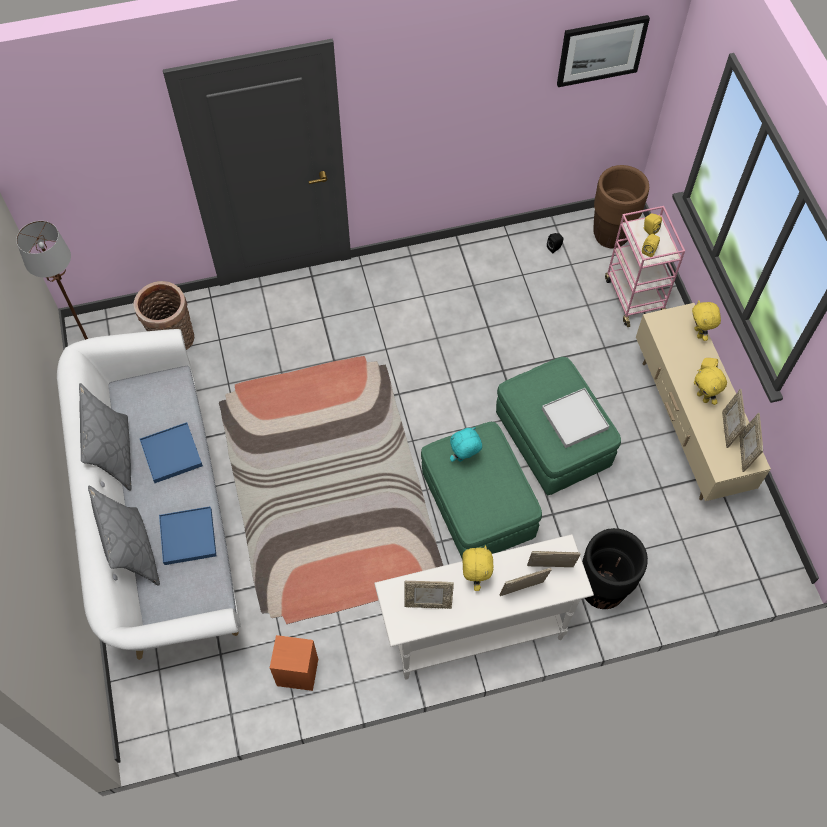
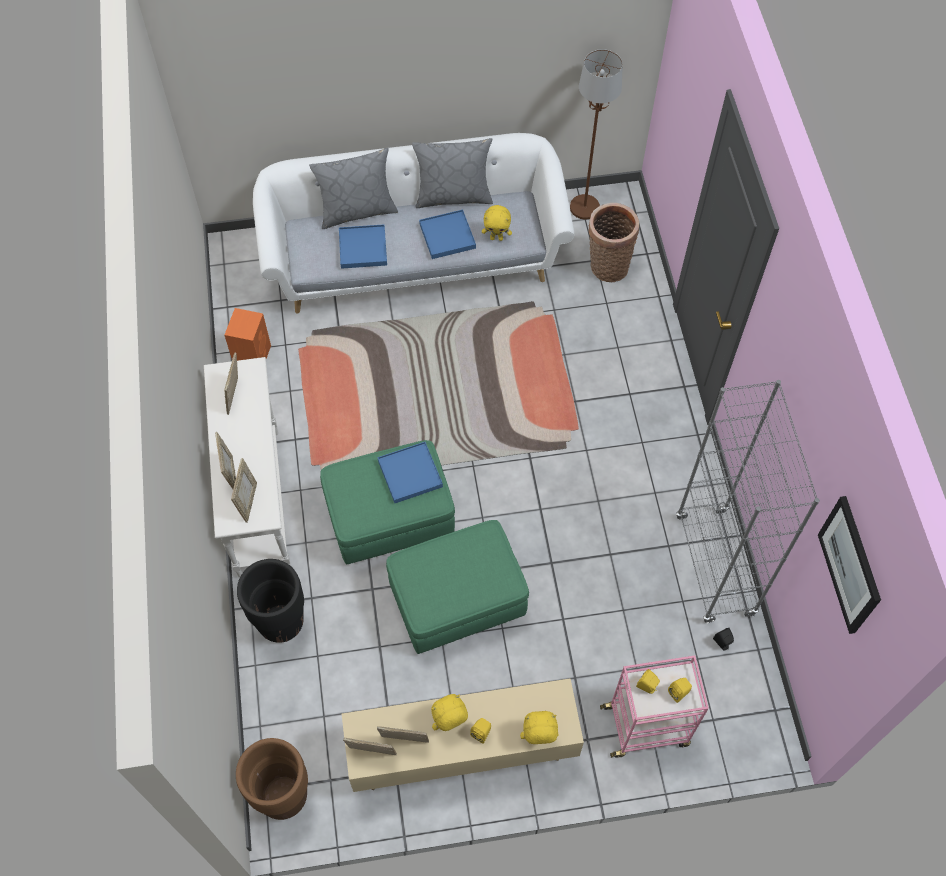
camera: 95 degrees right, 0 degrees up
(464, 458) = (410, 474): turquoise plush toy -> blue tray
(475, 577) = (253, 437): yellow plush toy -> yellow plush toy (496, 238)
(487, 253) = (714, 566): none -> grey bookcase
(574, 419) = (442, 585): white tray -> none
(611, 235) = (742, 715): brown planter -> brown planter (283, 796)

